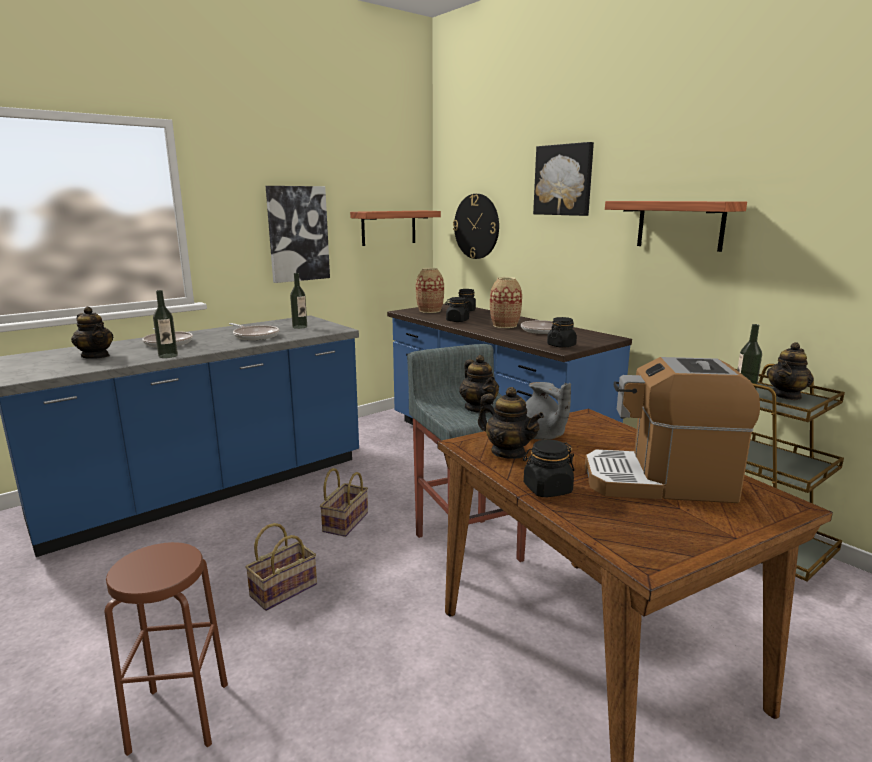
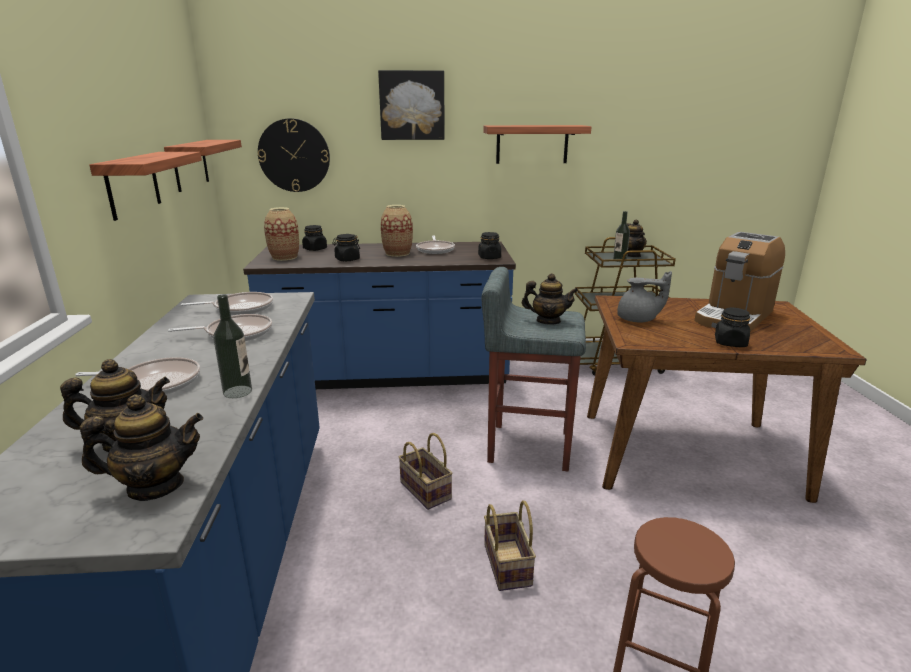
camera: 55 degrees left, 5 degrees up
(297, 234) = (133, 184): picture -> shelf
(299, 327) = (240, 308): bottle -> frying pan
(508, 453) = (660, 335): teapot -> teapot (155, 486)

